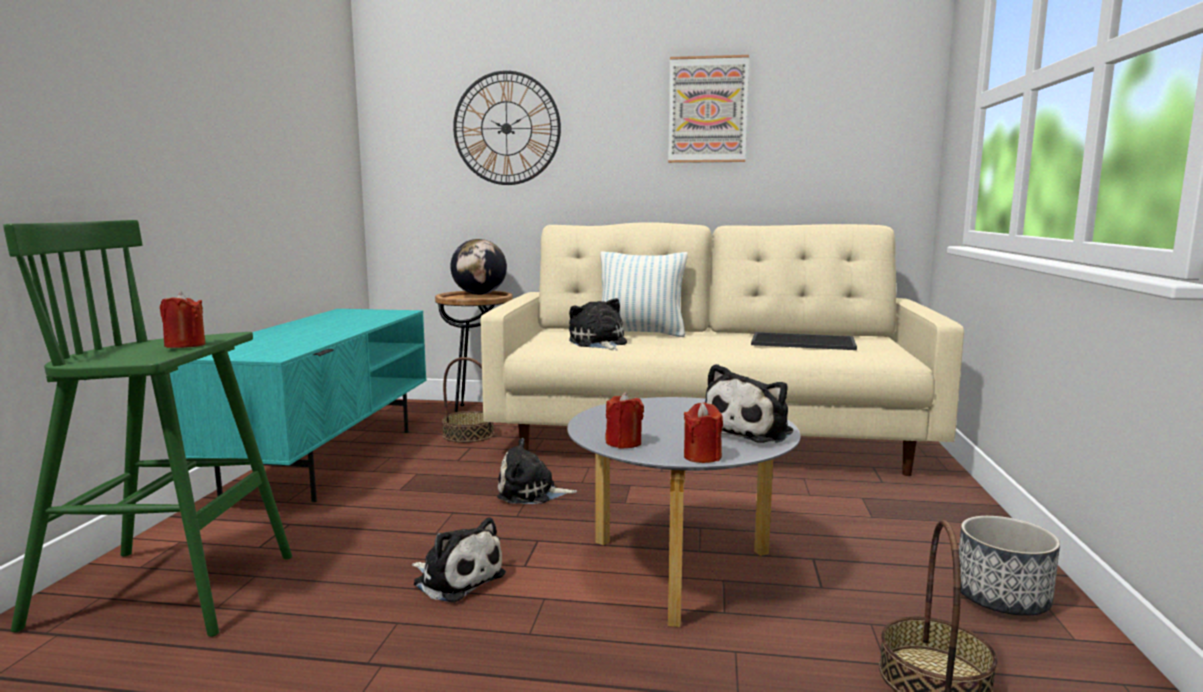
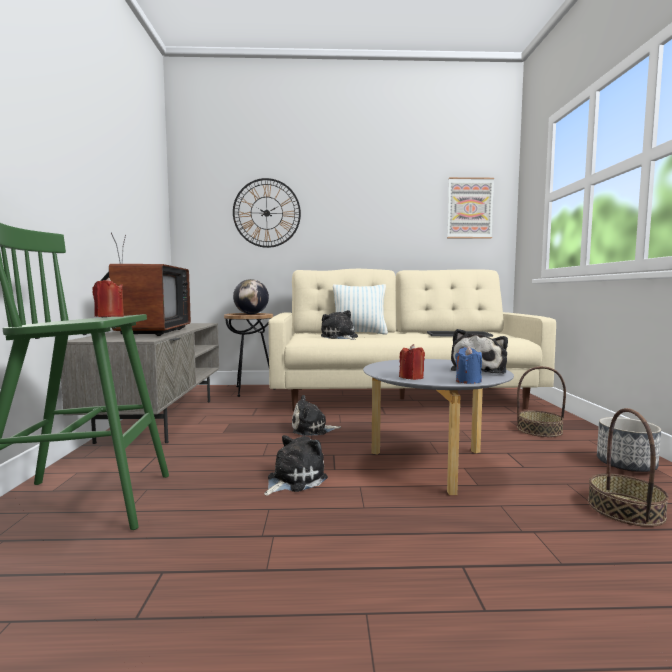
camera: 10 degrees left, 5 degrees down
(294, 337) = (147, 332): none -> television
(324, 459) = (160, 419): turquoise tv stand -> grey tv stand
(456, 578) = (293, 479): plush toy -> plush toy turned 75 degrees counterclockwise
(468, 435) = (251, 401): basket -> basket (539, 430)
(702, 457) = (468, 381): red candle -> blue candle
(707, 110) = (388, 205): picture -> picture (469, 208)

